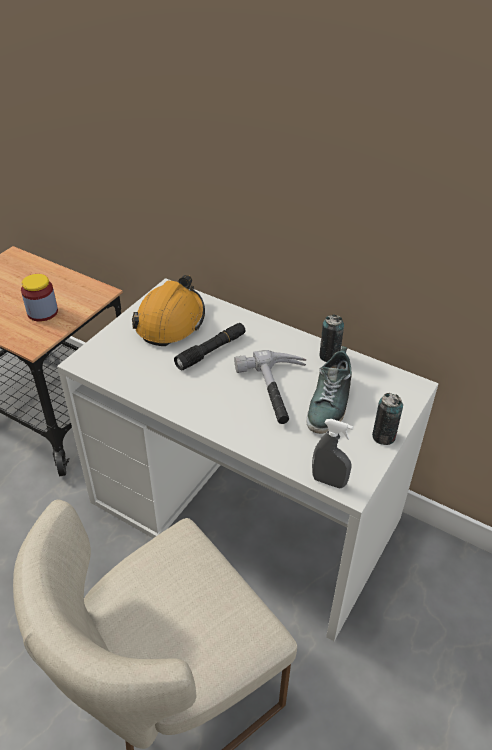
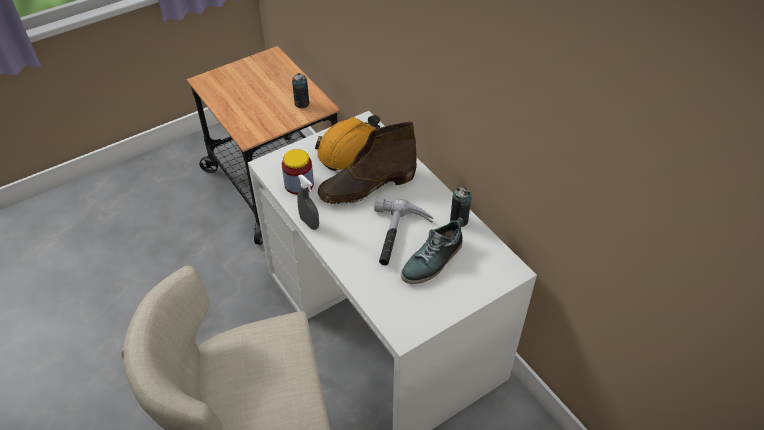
camera: 25 degrees right, 5 degrees up
(42, 312) = (269, 111): jar -> jar (299, 184)
(211, 351) = (366, 186): black flashlight -> brown boot
(329, 481) = (390, 323): grey spray bottle -> grey spray bottle (309, 223)
(383, 436) = (457, 303): can -> can (302, 104)

